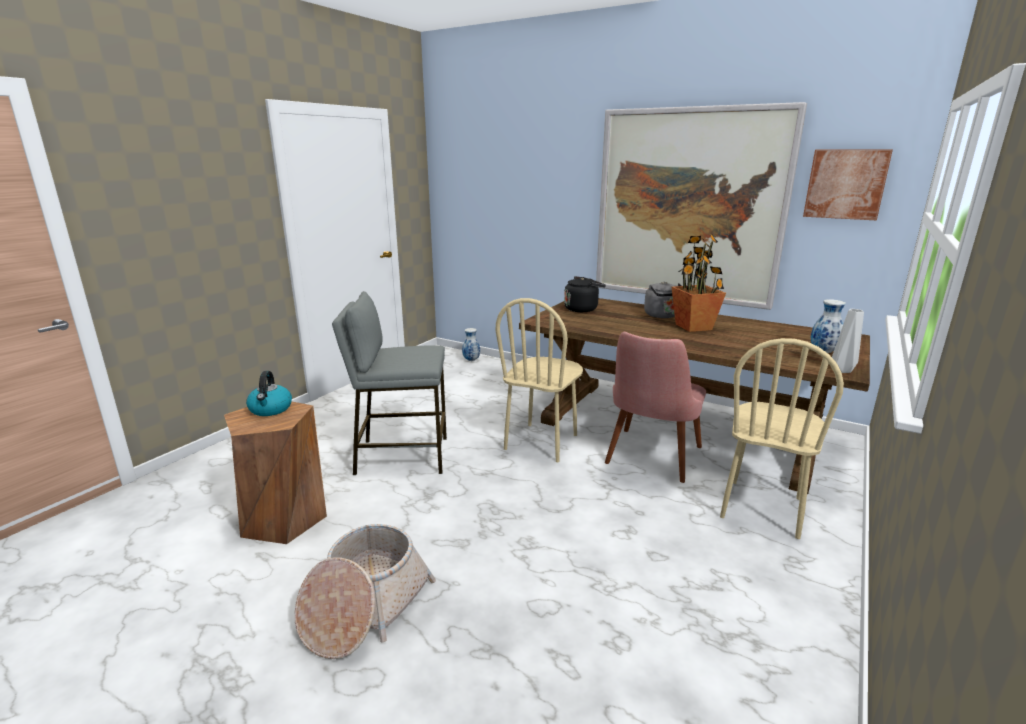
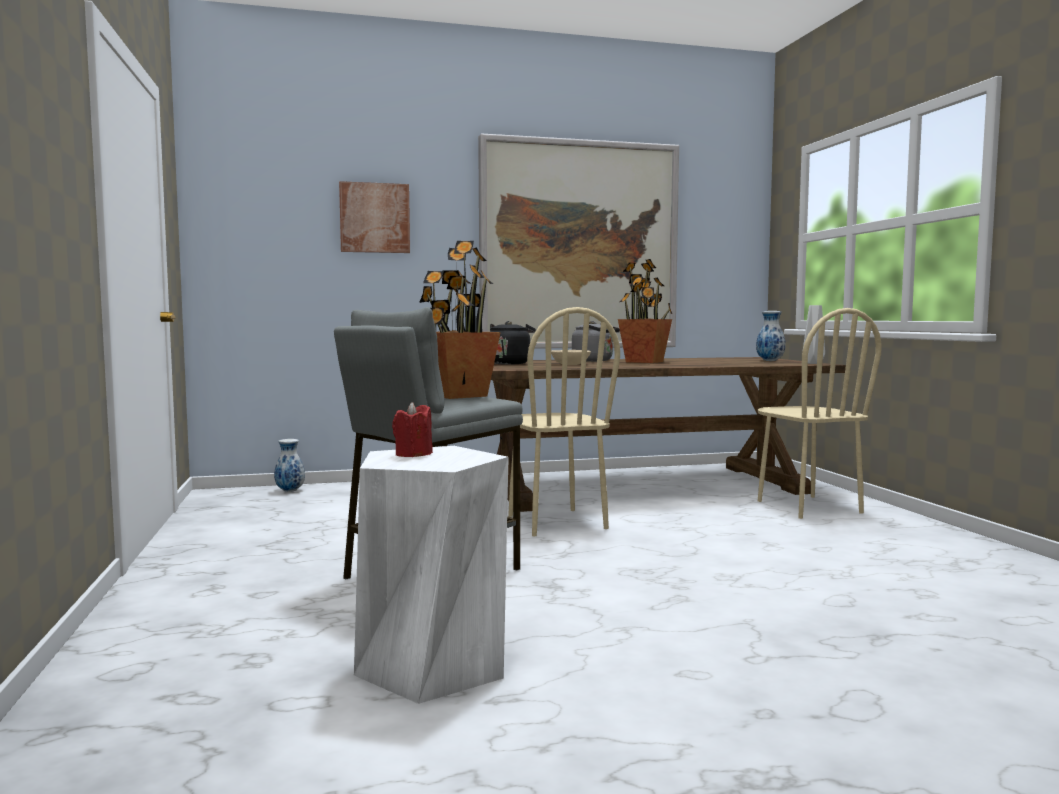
camera: 45 degrees left, 15 degrees down
(271, 409) = (413, 454): kettle -> red candle
(284, 519) = (432, 666): brown stool -> white stool
(364, 607) = (726, 669): basket -> none
(417, 354) = (457, 395): none -> potted plant
(611, 322) = (570, 364): none -> beige bowl
(650, 460) = (675, 507): pink chair -> none
(845, 184) = (713, 222): picture -> picture (374, 218)

